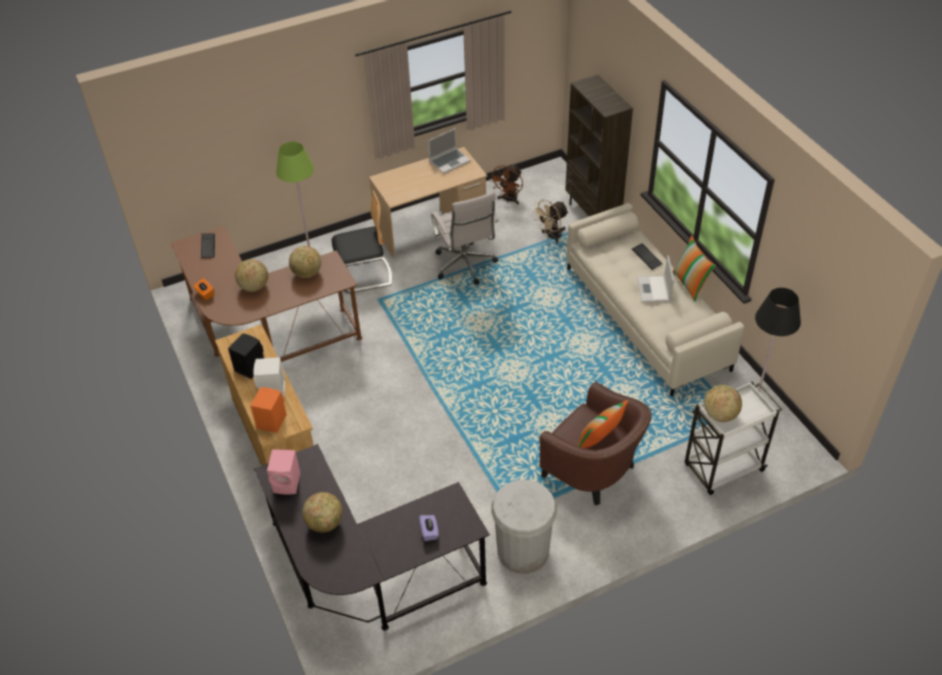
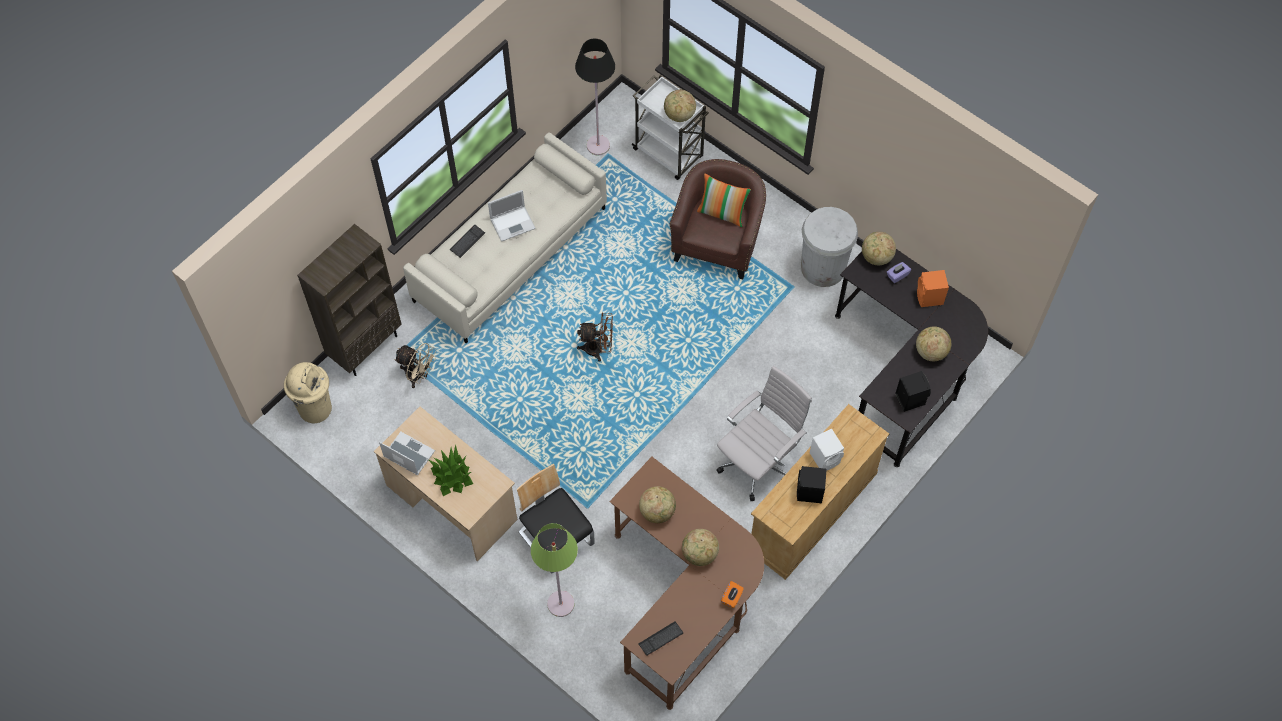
camera: 115 degrees left, 15 degrees up
(270, 421) = (860, 440): orange speaker -> orange speaker (929, 298)
(288, 483) = (910, 398): pink speaker -> black speaker
(417, 178) = (452, 475): none -> potted plant
(461, 522) = (876, 257): none -> globe
(465, 266) = (500, 441): white office chair -> white office chair (759, 462)
(508, 200) = (369, 440): brown fan -> brown fan (598, 349)
(552, 180) = (315, 408): none -> beige trash can
(690, 284) = (492, 196): pillow -> none

